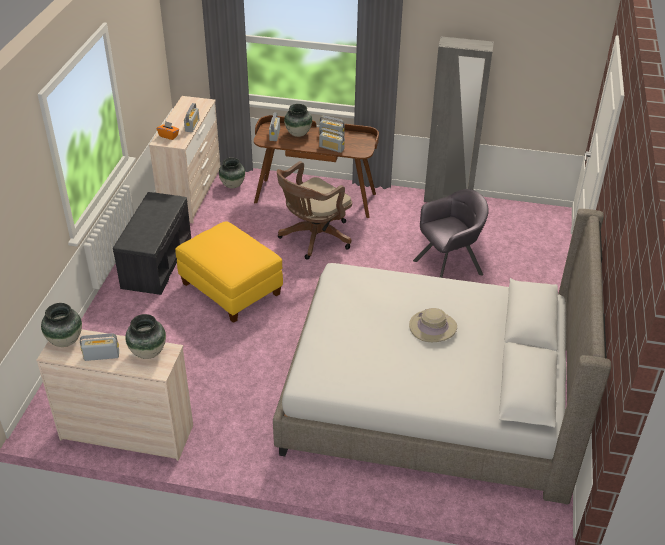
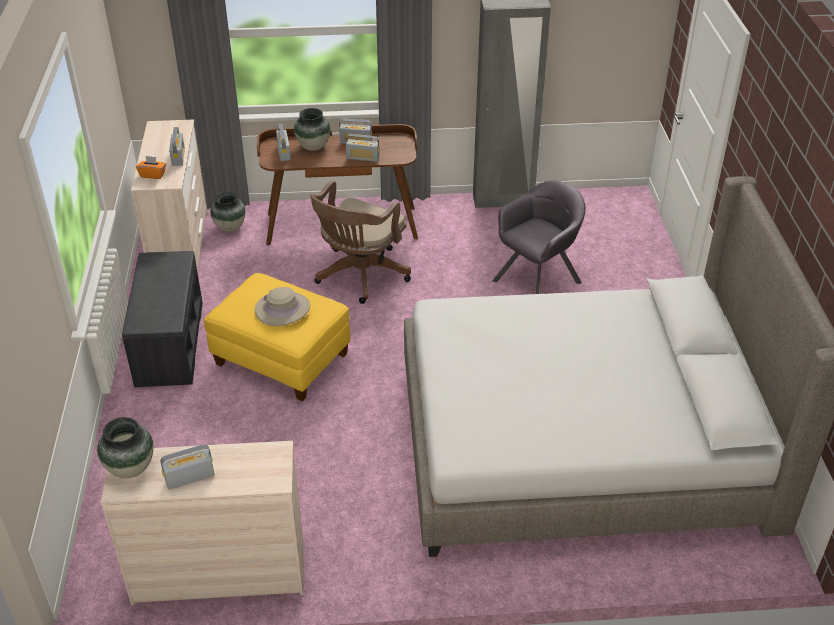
camera: 15 degrees left, 0 degrees up
(148, 352) = (251, 460): vase -> none
(433, 327) = (580, 354): beige hat -> beige hat (282, 309)

